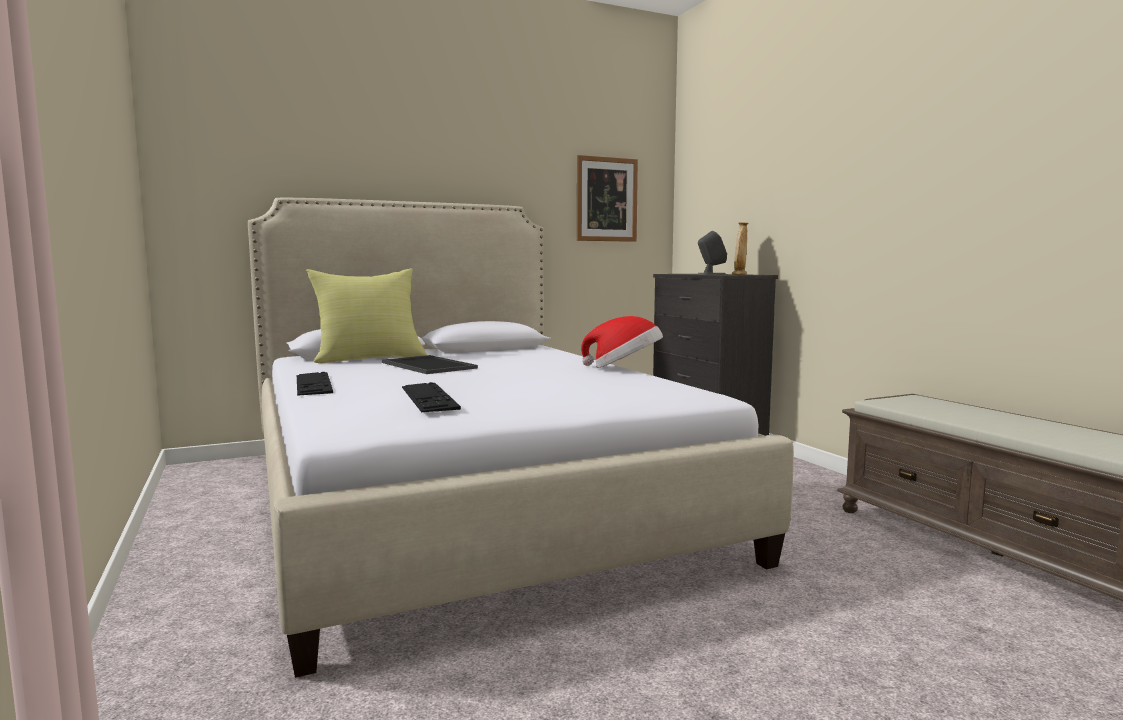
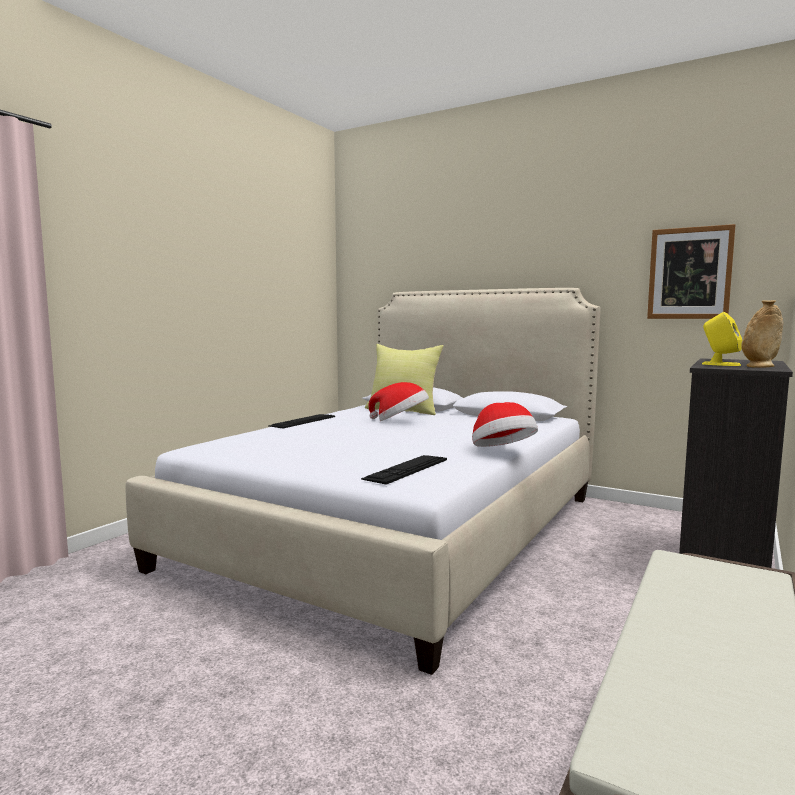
camera: 55 degrees right, 0 degrees up
(426, 365) = (400, 421): tray -> hat
(428, 397) = (284, 440): keyboard -> keyboard (406, 469)
(711, 274) = (720, 364): grey speaker -> yellow speaker

